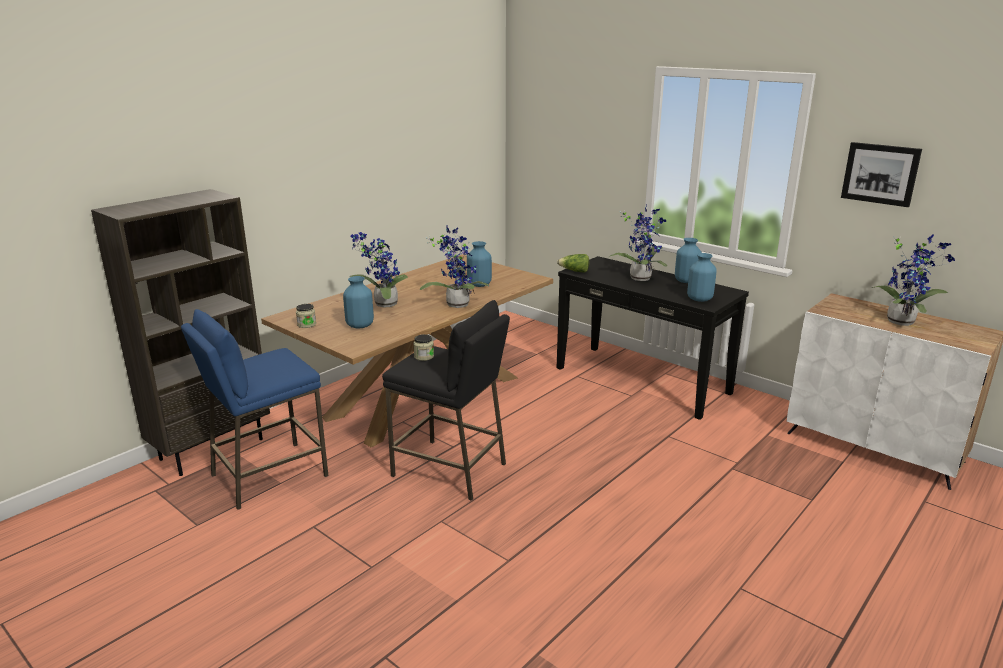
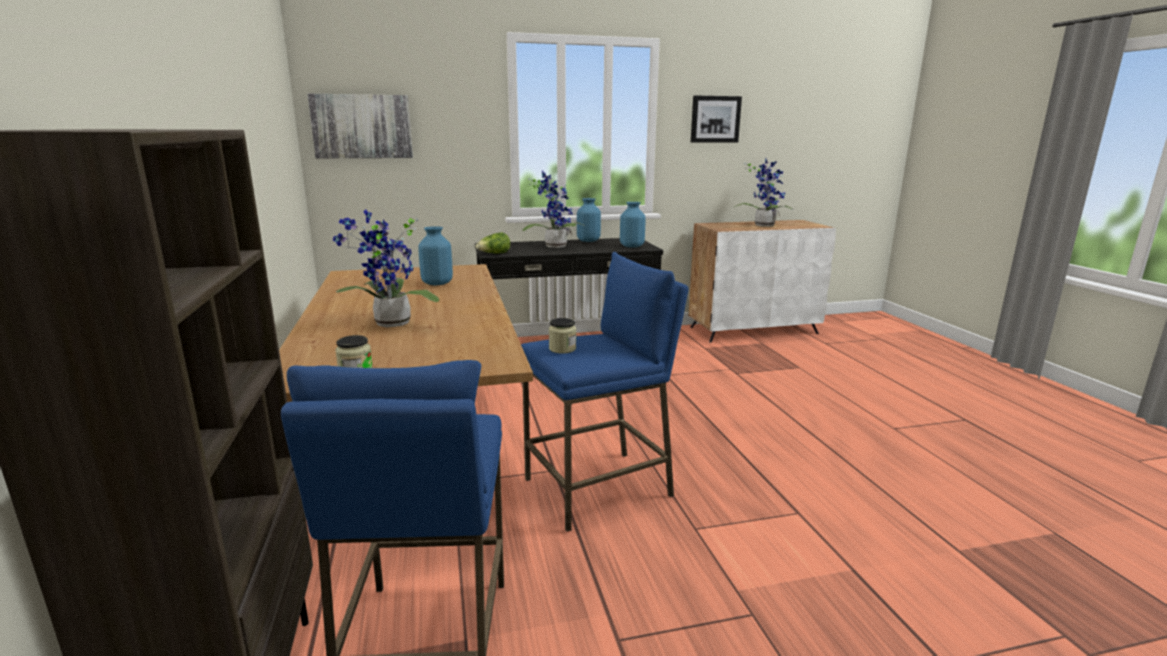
camera: 55 degrees left, 5 degrees down
(360, 325) = (431, 347): blue vase -> none
(450, 469) = (599, 488): black stool -> blue stool
(457, 303) = (468, 300): potted plant -> none
(542, 141) = (362, 126): none -> picture

